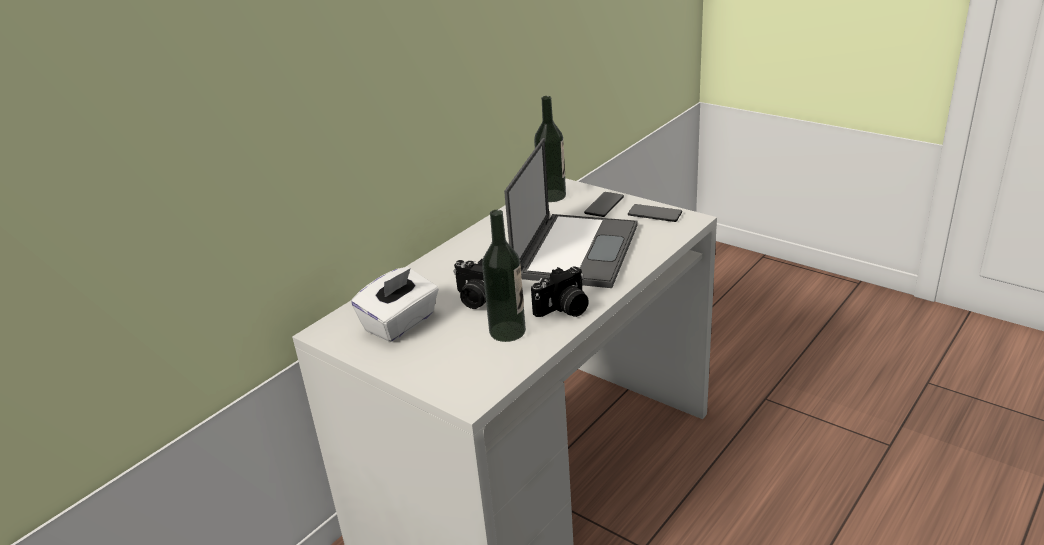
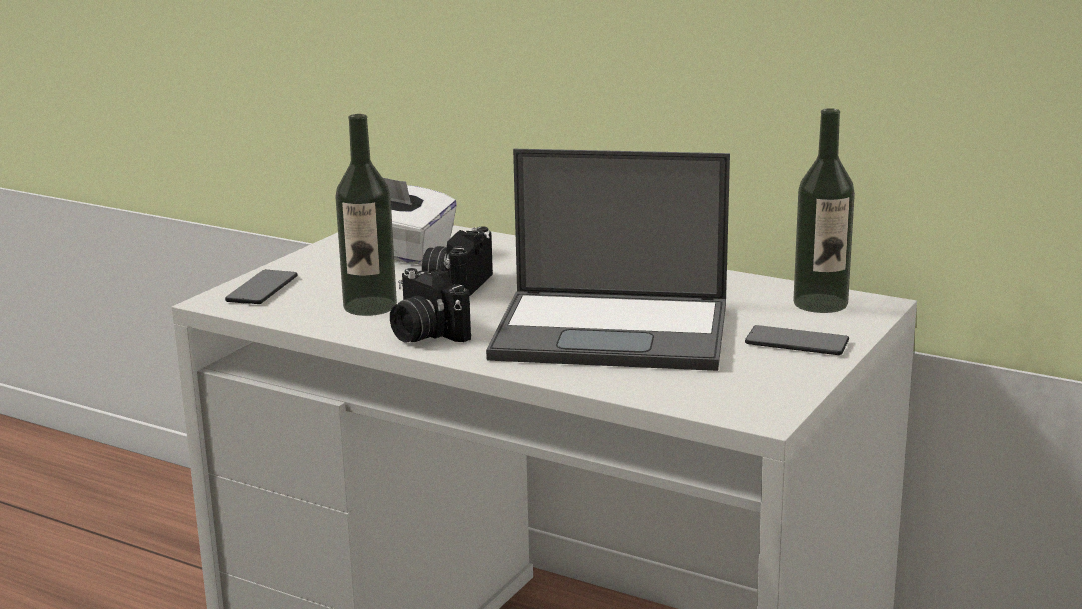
camera: 80 degrees right, 10 degrees down
(654, 214) = (774, 383): phone -> phone (262, 289)

